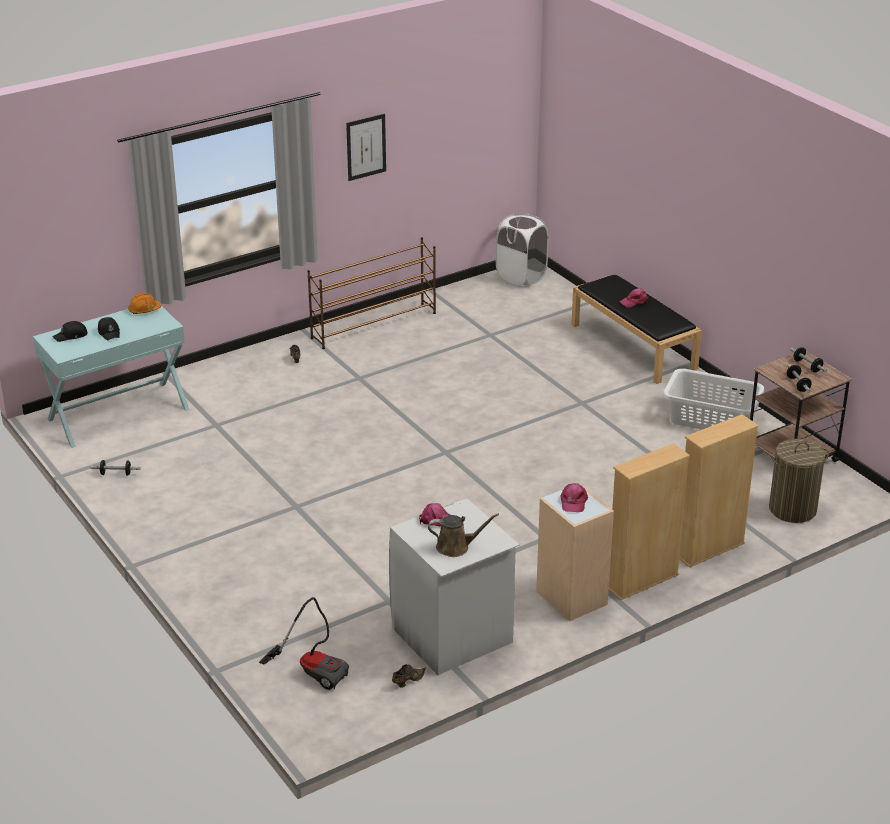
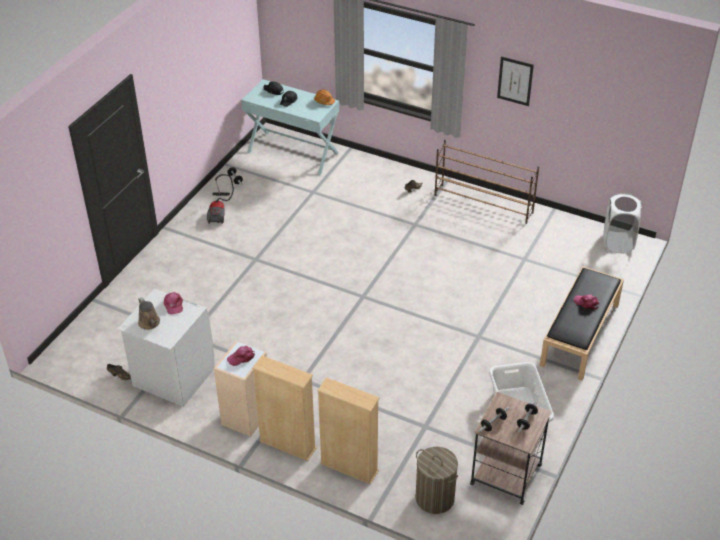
camera: 60 degrees right, 10 degrees up
(314, 670) = (107, 333): vacuum cleaner -> vacuum cleaner (220, 212)

